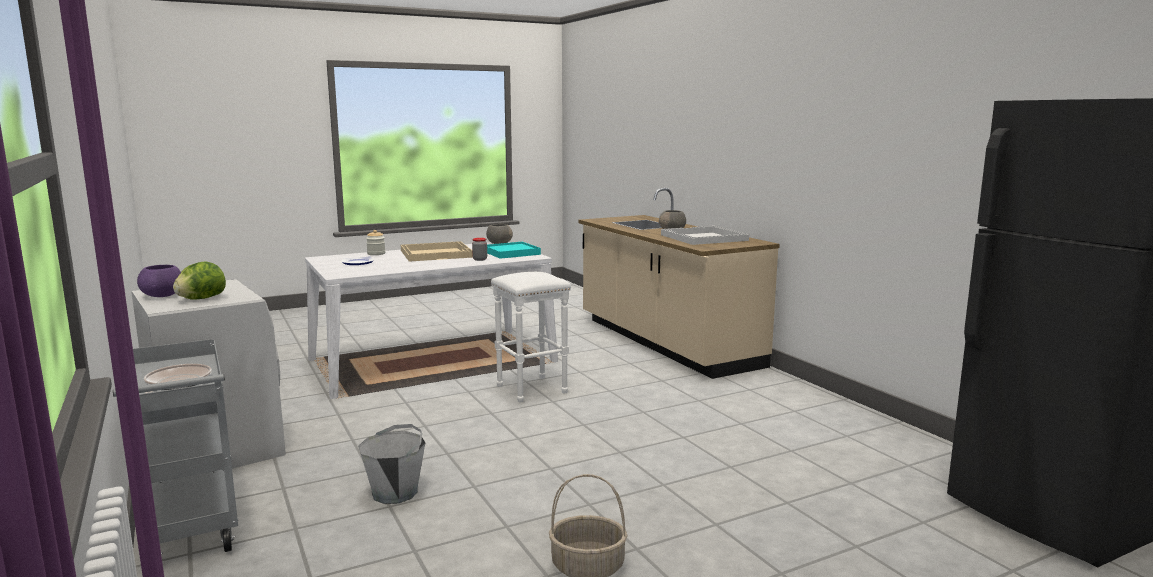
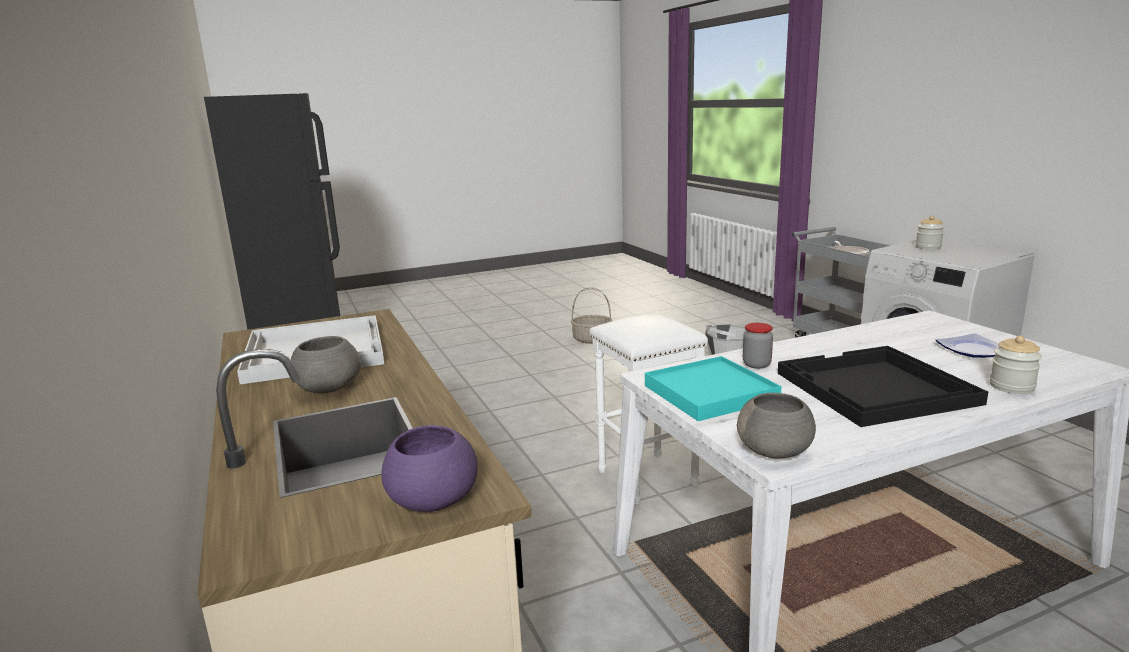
camera: 175 degrees left, 5 degrees up
(163, 295) = (977, 249): purple bowl -> purple bowl (431, 501)
(201, 299) = (928, 247): lettuce -> jar
(436, 253) = (874, 389): beige tray -> black tray

